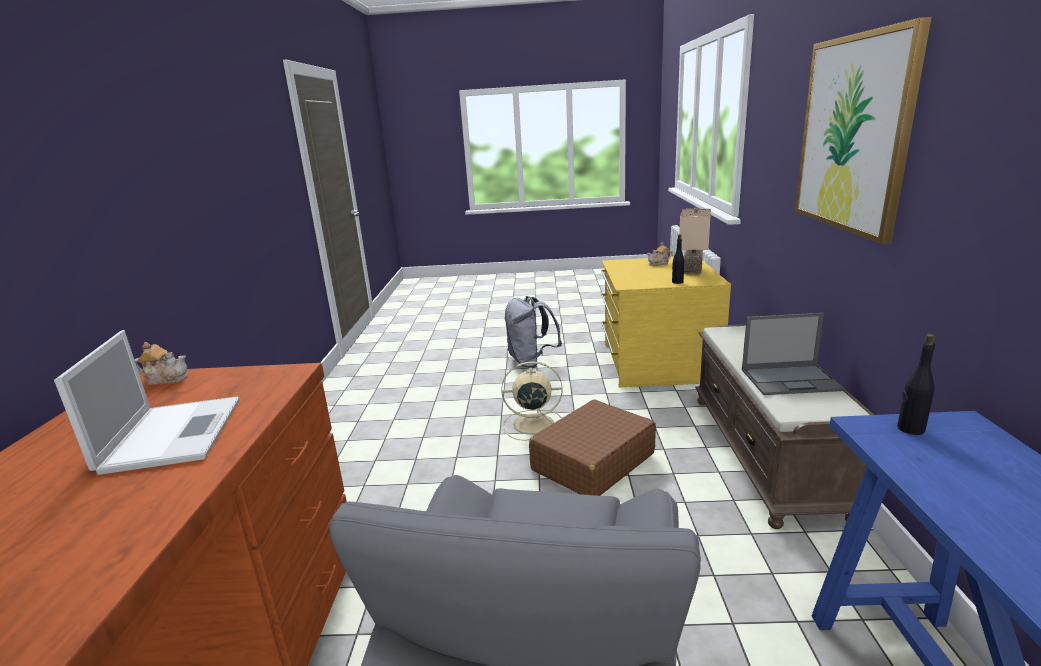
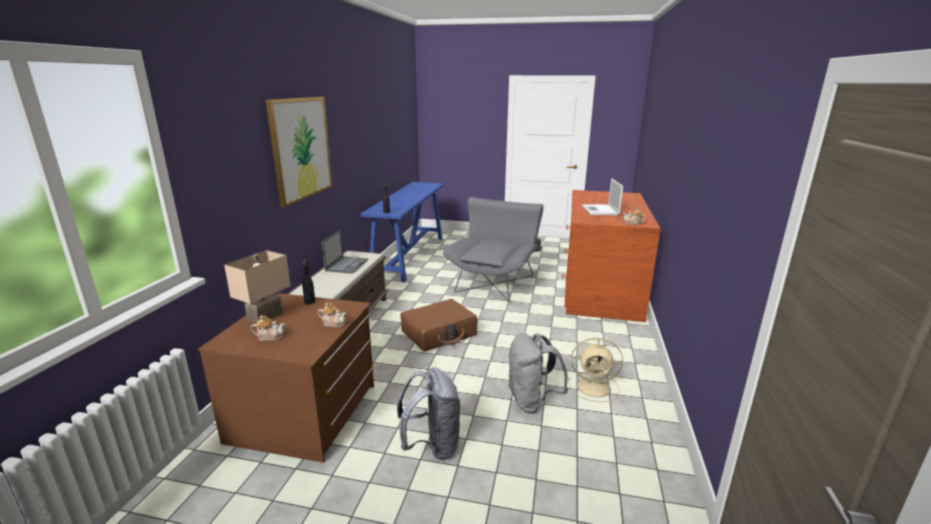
camera: 170 degrees left, 0 degrees up
(446, 400) = (532, 401): none -> grey backpack
(531, 424) = (464, 364): beige fan -> beige fan (595, 387)
(624, 274) = (333, 323): none -> teapot
(656, 362) = (306, 413): yellow dresser -> brown dresser
(791, 379) = (347, 265): laptop -> laptop turned 90 degrees clockwise

